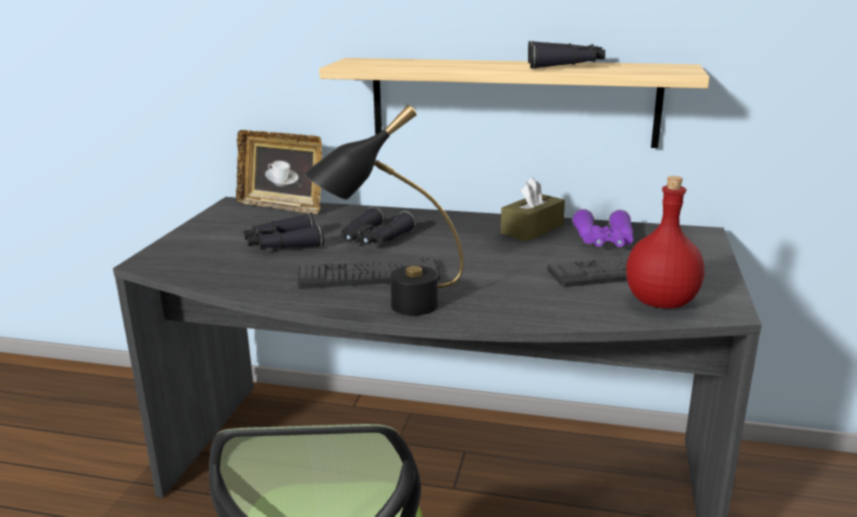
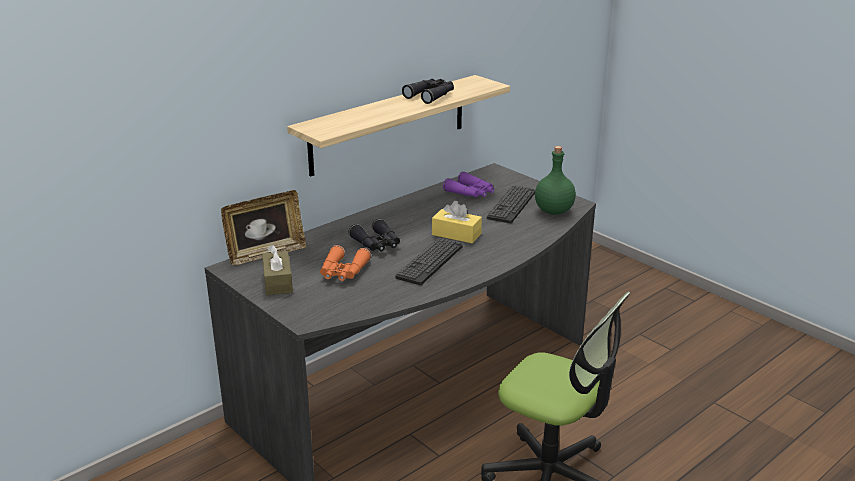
camera: 55 degrees left, 5 degrees up
(283, 244) = (343, 272): black binoculars -> orange binoculars
(391, 308) = (481, 269): black table lamp -> none
(469, 267) = (456, 234): none -> yellow tissue box
(532, 229) = (429, 201): brown tissue box -> brown tissue box (278, 282)
(659, 302) = (553, 211): red bottle -> green bottle

